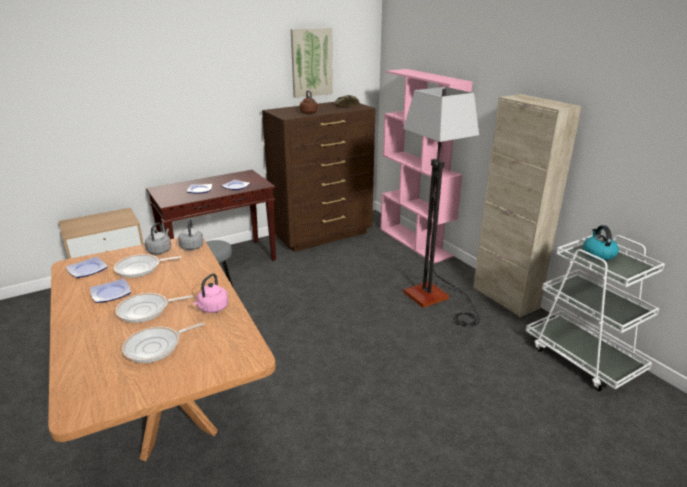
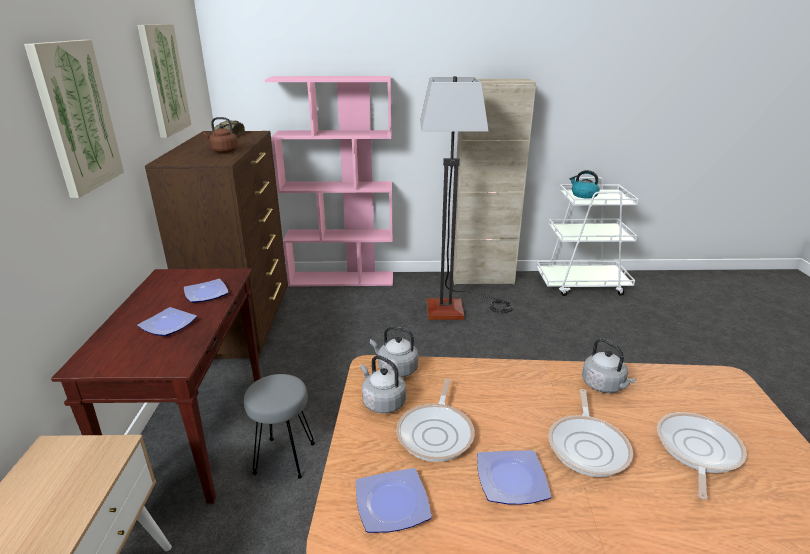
camera: 60 degrees left, 0 degrees up
(156, 347) = (696, 450): frying pan -> frying pan turned 150 degrees counterclockwise
(211, 76) = (76, 117): none -> picture
(212, 308) = (604, 386): pink kettle -> grey kettle

